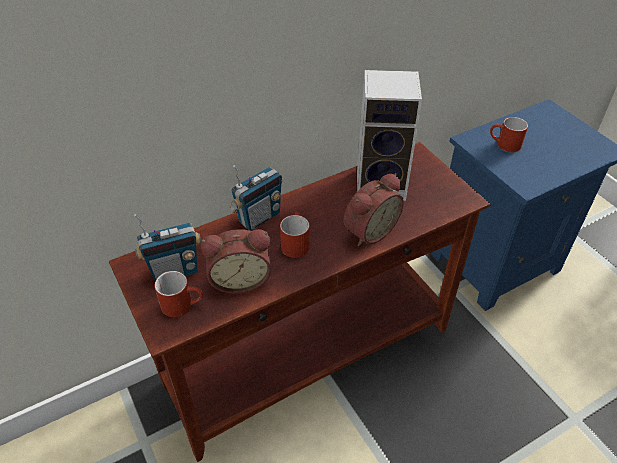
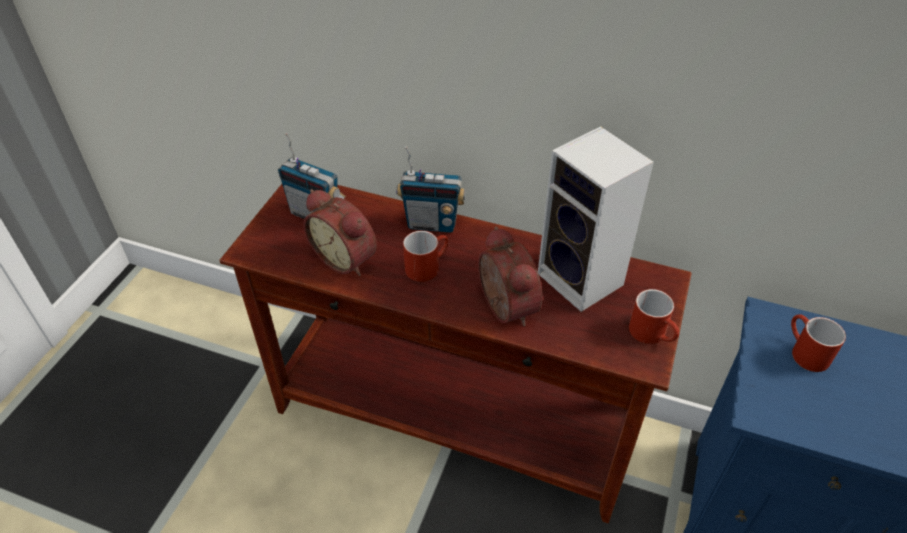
camera: 50 degrees right, 0 degrees up
(183, 304) = (285, 242): red mug -> red mug (653, 334)
(368, 230) = (502, 308): alarm clock -> alarm clock turned 120 degrees counterclockwise

